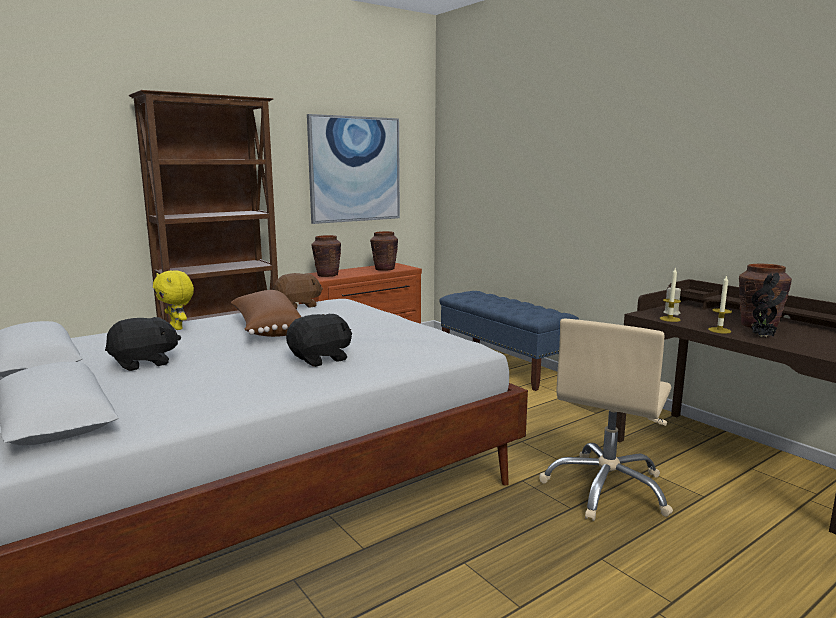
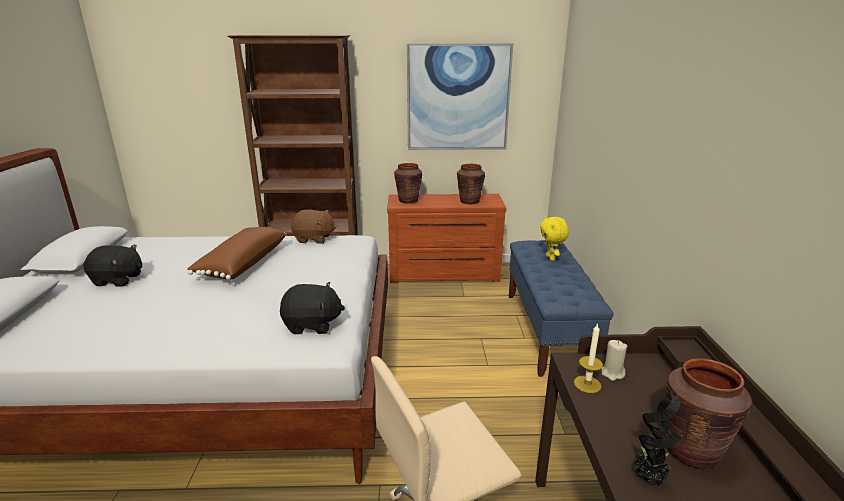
camera: 35 degrees right, 10 degrees up
(177, 328) = (200, 245): yellow plush toy -> yellow plush toy (551, 258)
(320, 359) = (202, 316): black plush toy -> black plush toy (312, 325)
(719, 330) = (611, 435): candle -> none

